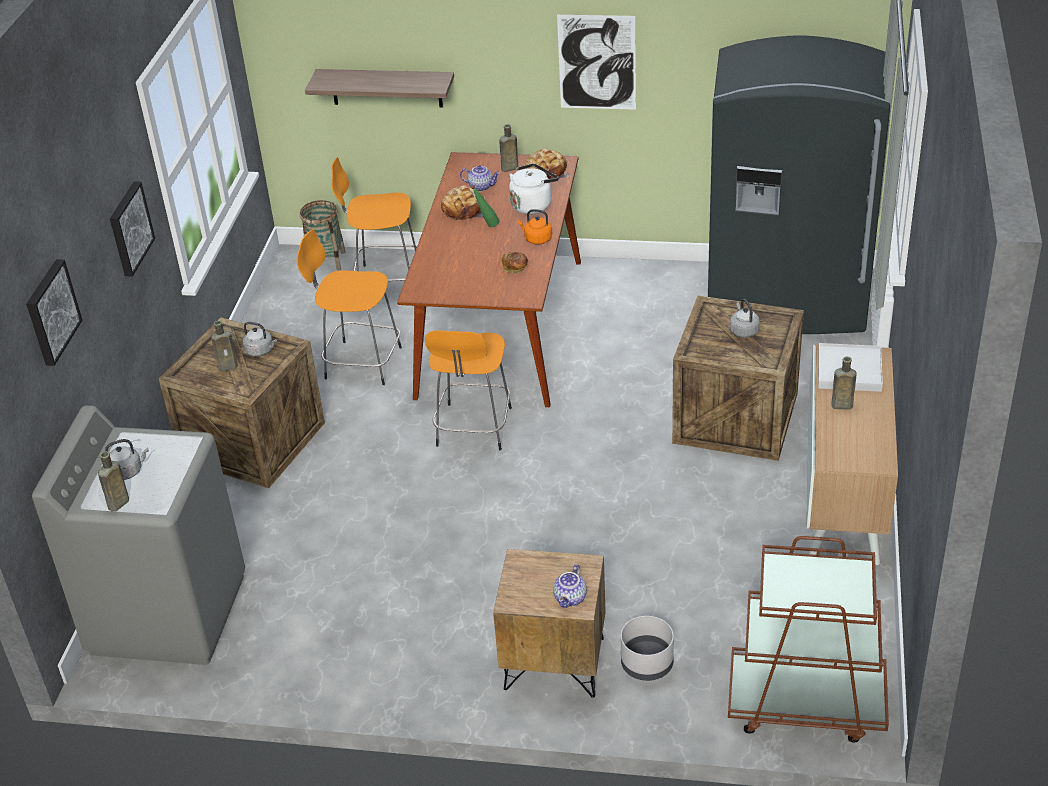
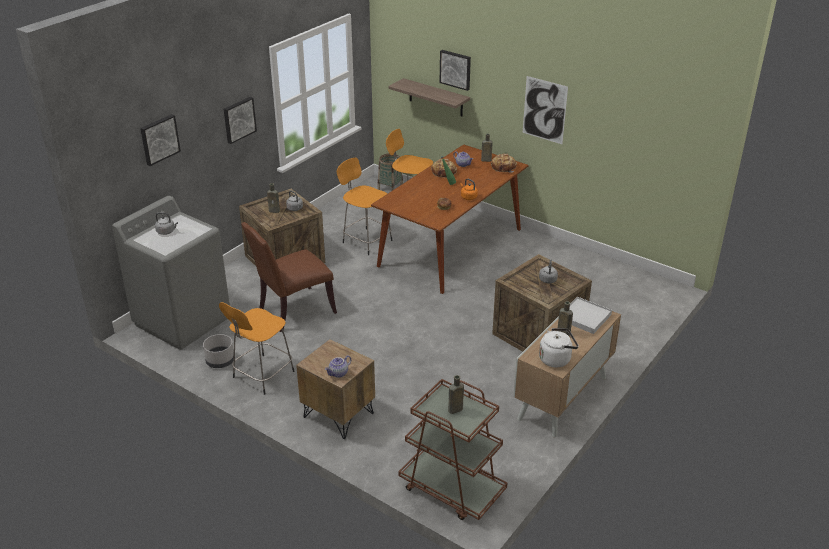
camera: 25 degrees right, 5 degrees down
(117, 504) = (149, 244): brown bottle -> brown bottle (454, 410)
(342, 524) = (293, 311): none -> brown chair
(419, 32) = (456, 69): none -> picture
(473, 429) = (394, 290): orange stool -> orange stool (262, 375)
(533, 205) = (481, 181): white kettle -> white kettle (556, 359)
(646, 663) = (385, 434): grey planter -> grey planter (220, 361)
(787, 302) = (620, 286): grey fridge -> none

